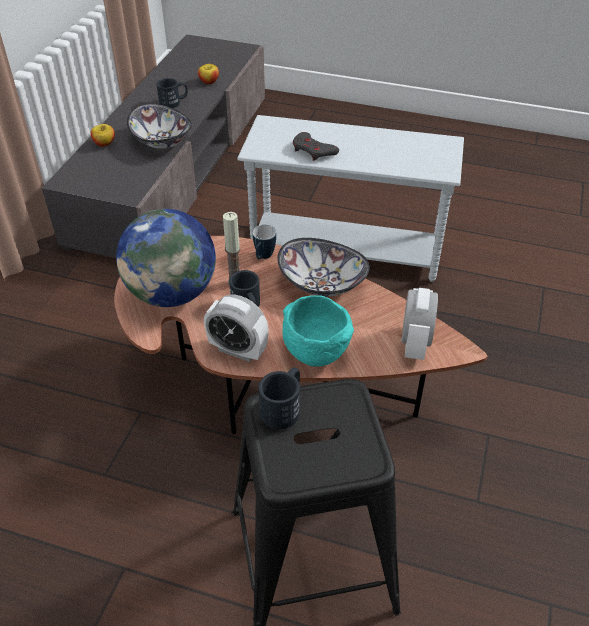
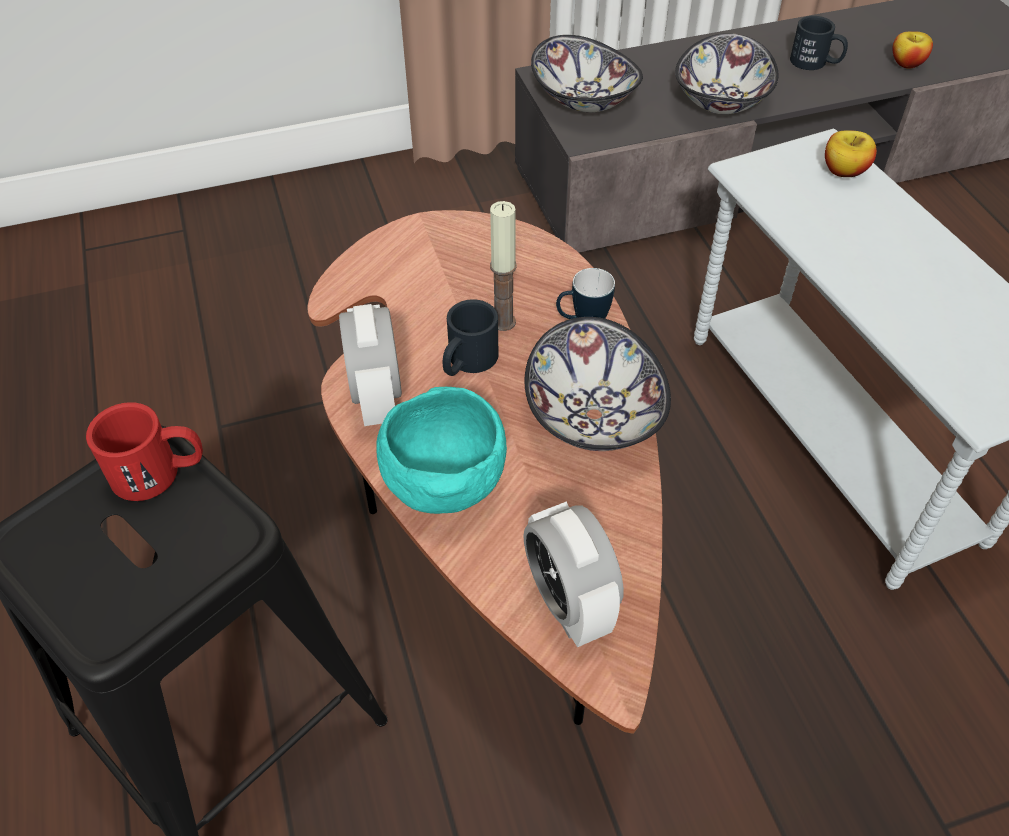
camera: 55 degrees right, 5 degrees up
(101, 180) = (583, 100): none -> bowl
(104, 143) = (653, 61): apple -> apple (844, 171)
(172, 293) = (425, 276): globe -> none
(284, 407) = (160, 472): black mug -> red mug
(313, 150) = (824, 227): grey game controller -> none
(415, 344) = (569, 603): alarm clock -> alarm clock turned 90 degrees clockwise

